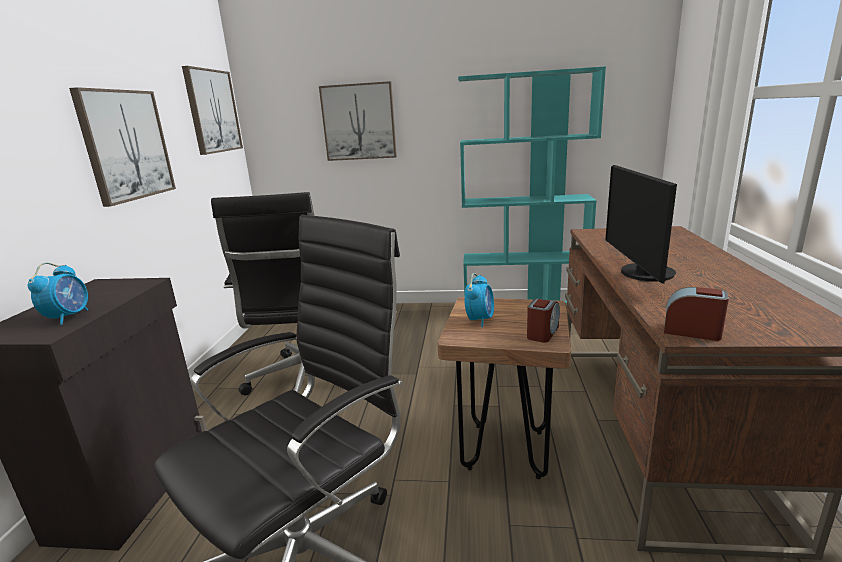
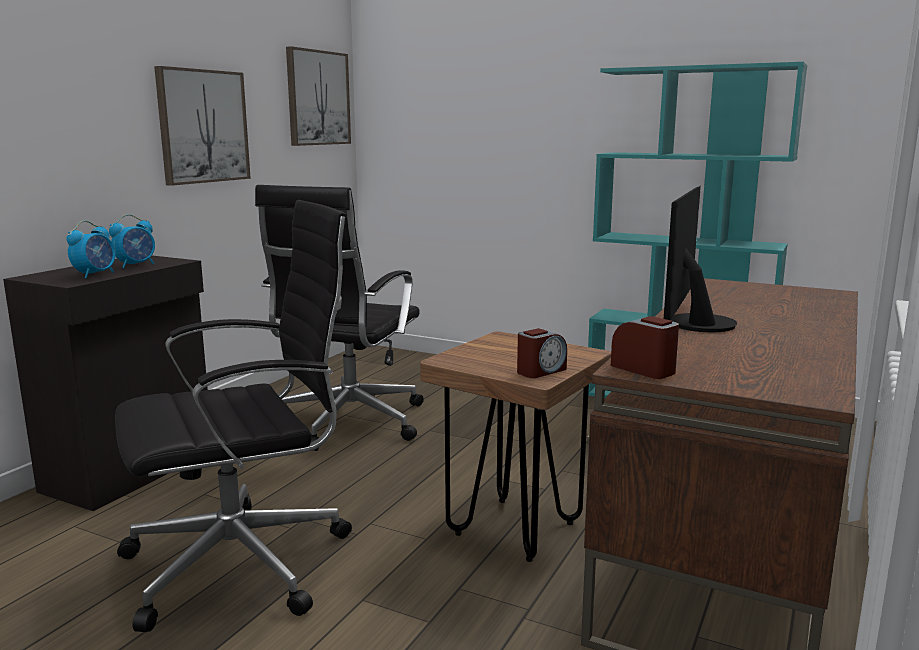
camera: 20 degrees right, 5 degrees down
(359, 122) = (487, 121): picture -> none
(480, 320) = (489, 351): alarm clock -> alarm clock (136, 265)

